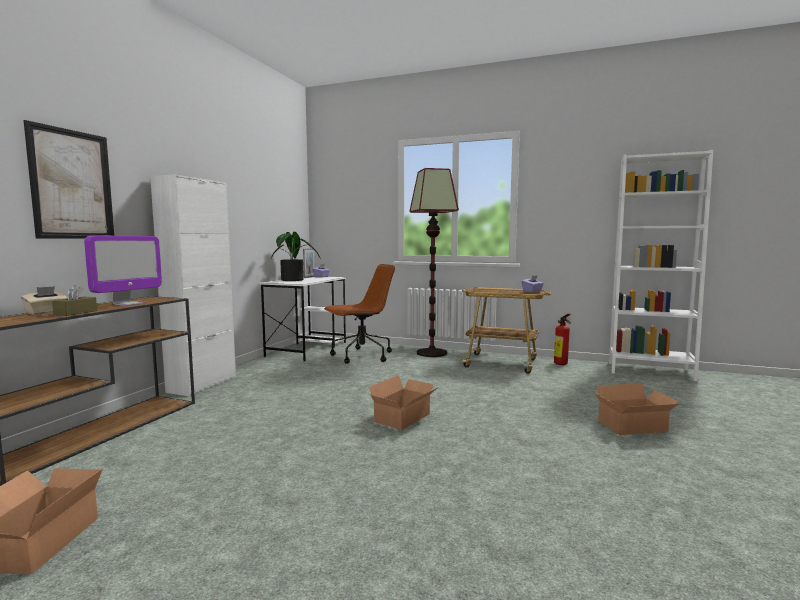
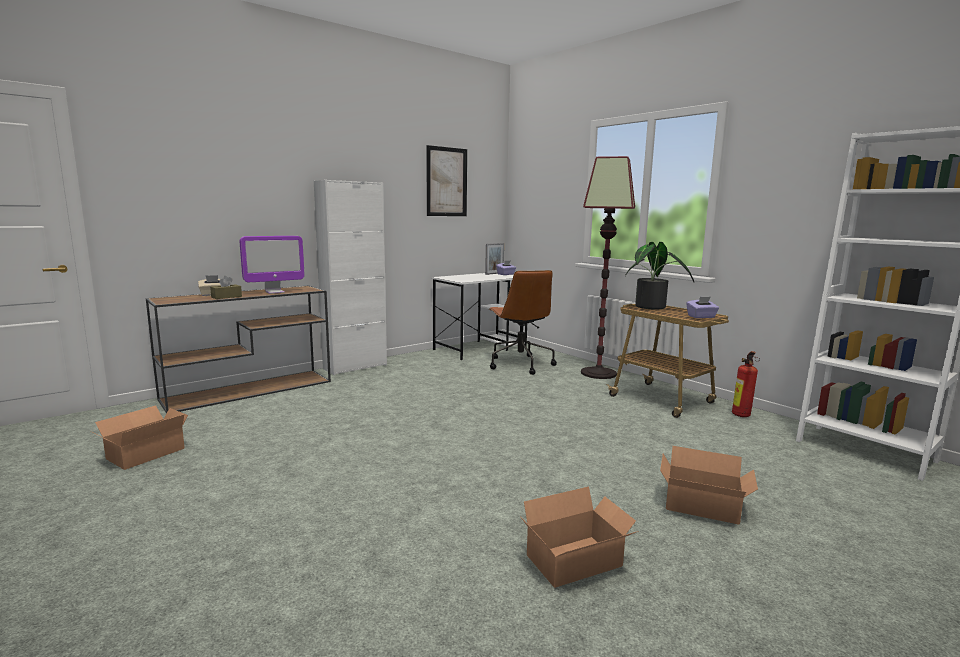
camera: 30 degrees right, 5 degrees up
(72, 184) = (244, 193): picture -> picture (446, 182)
(294, 280) = (468, 277): potted plant -> potted plant (653, 307)
(361, 356) = (519, 364): brown office chair -> brown office chair turned 75 degrees clockwise
(405, 418) = (469, 433): cardboard box -> cardboard box (577, 562)

